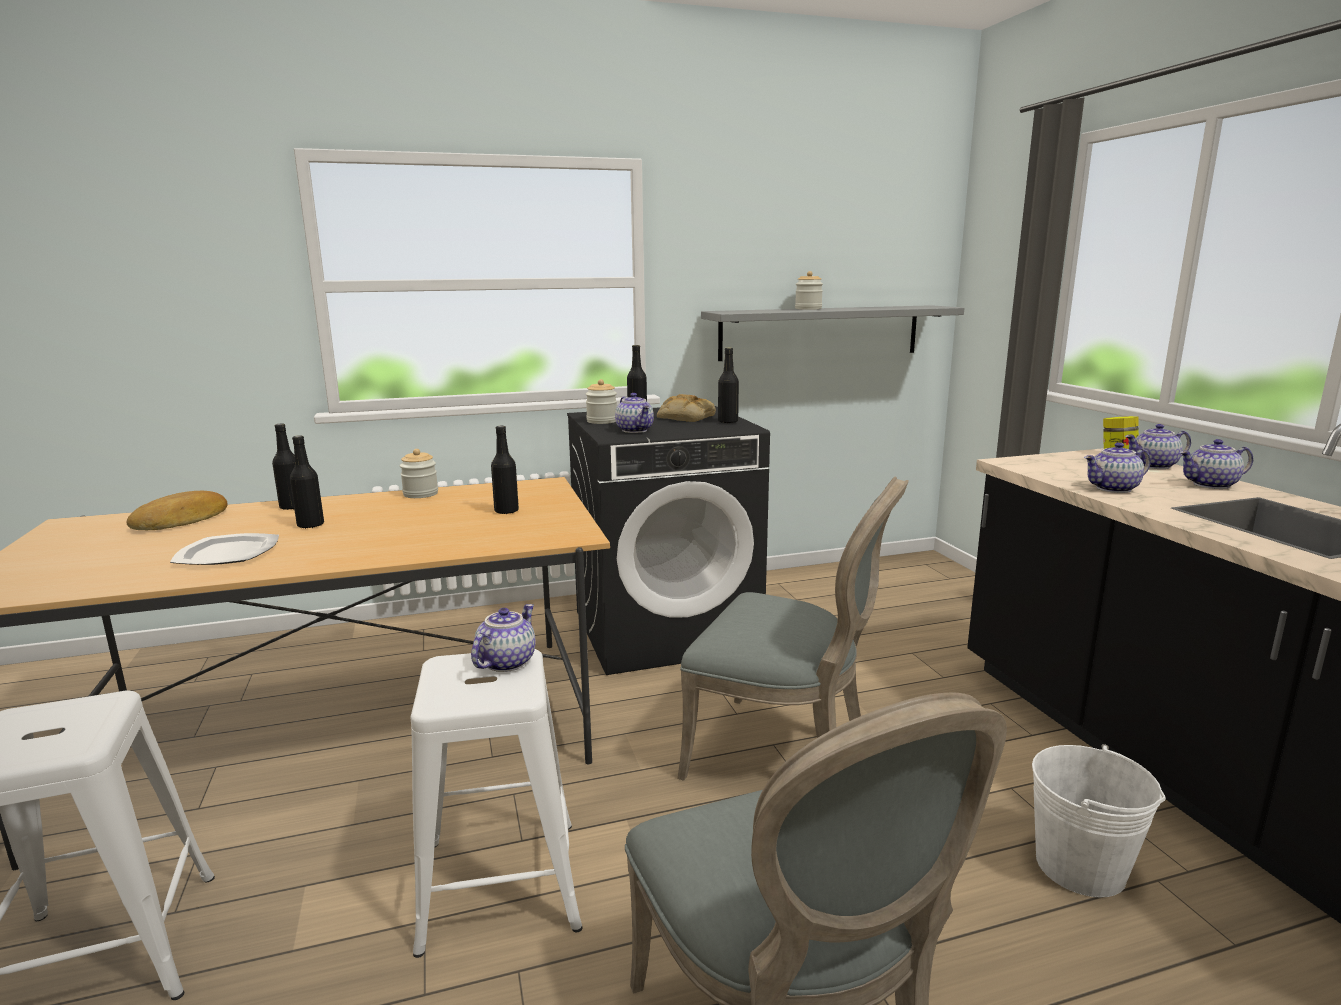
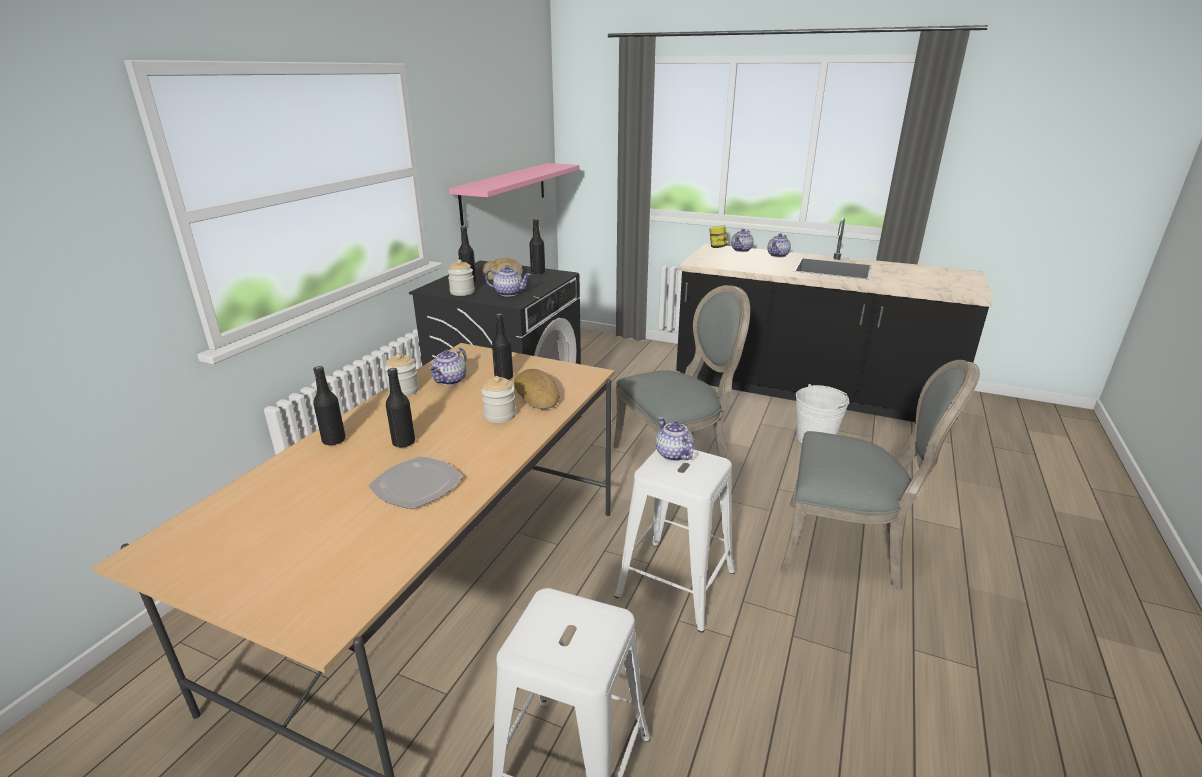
camera: 50 degrees left, 10 degrees up
(183, 520) = (270, 492): bread -> bread (538, 394)
(808, 309) = (506, 176): jar -> jar (500, 415)
(820, 332) = (505, 192): grey shelf -> pink shelf
(1113, 489) = (759, 267): teapot -> teapot (450, 381)

